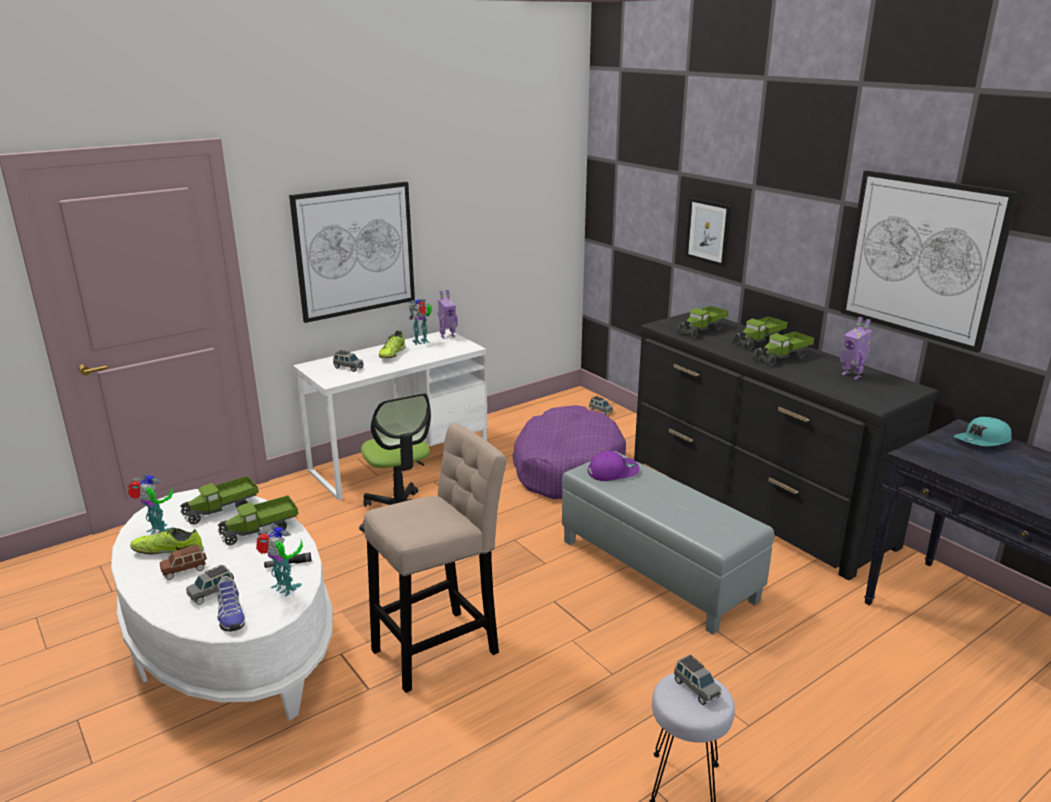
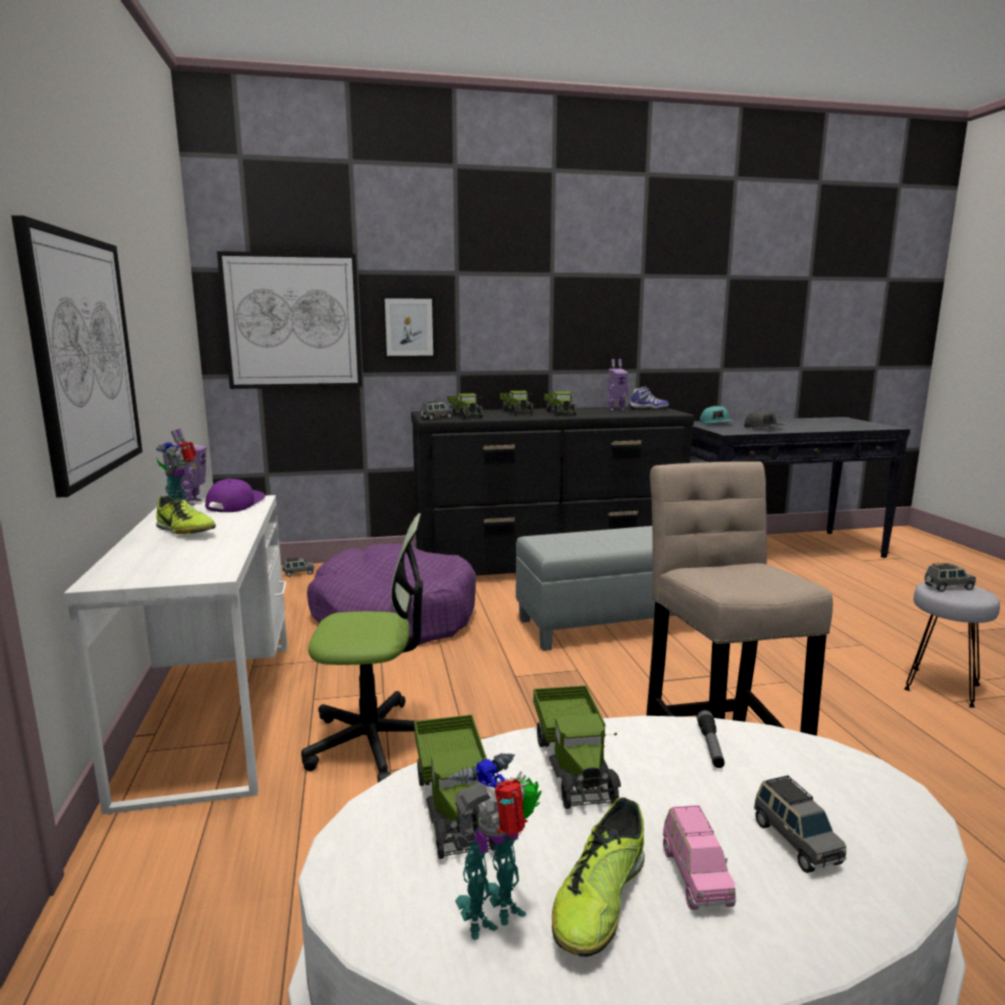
camera: 65 degrees left, 10 degrees down
(185, 570) = (695, 876): brown toy car -> pink toy car
(230, 616) = (877, 824): shoe -> shoe (648, 409)
(284, 589) = (789, 757): toy robot -> none
(348, 368) = (178, 558): grey toy car -> grey toy car (436, 418)
(613, 471) = (565, 543): purple cap -> purple cap (235, 504)
(922, 258) = (628, 307): picture -> picture (292, 321)
(997, 472) = (764, 428): none -> grey cap

